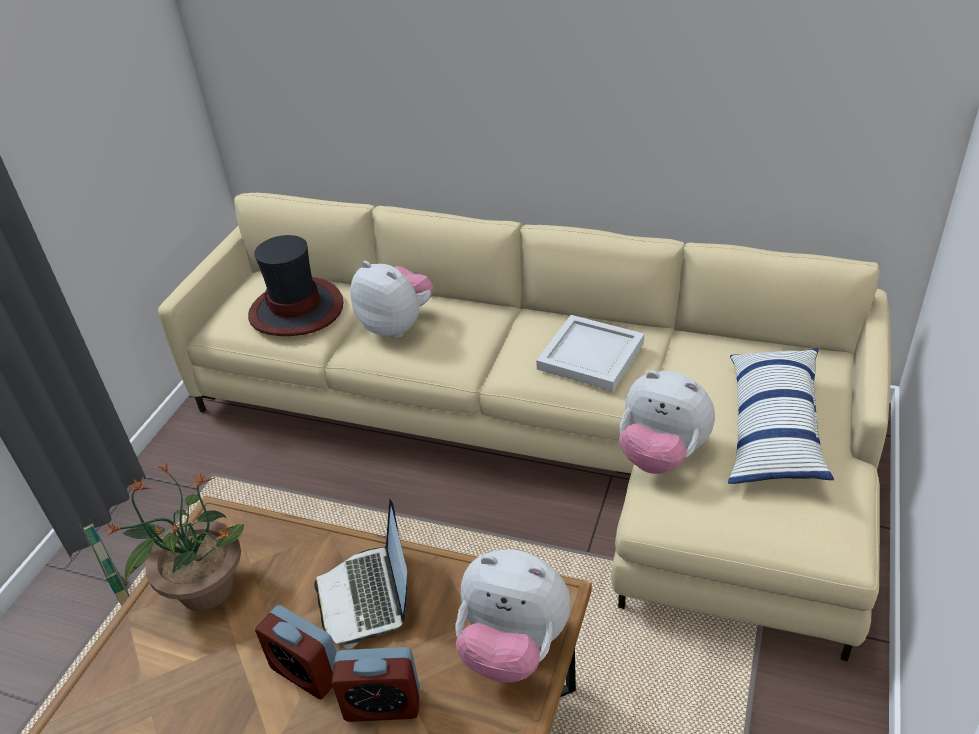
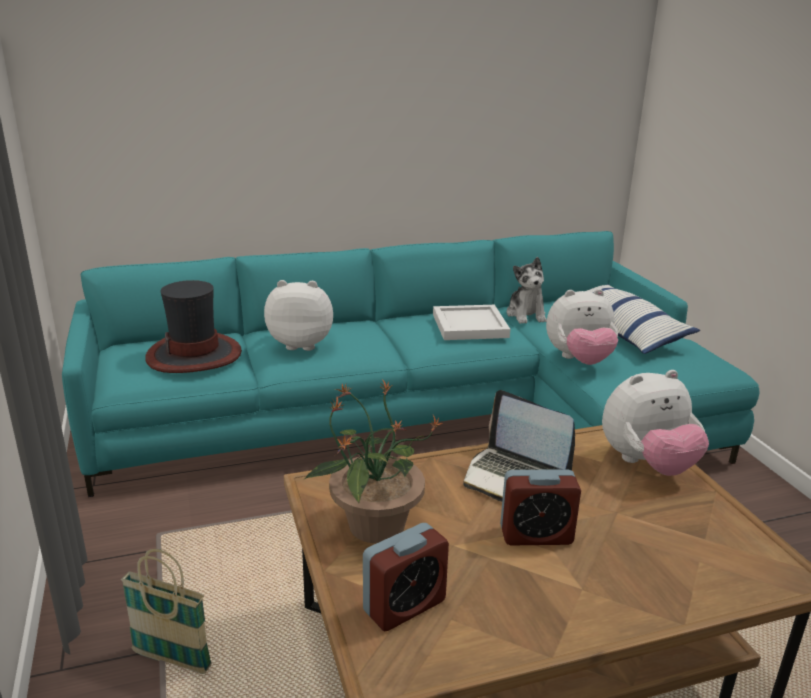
camera: 40 degrees left, 15 degrees down
(382, 705) = (616, 527): alarm clock -> alarm clock (404, 606)
(545, 435) = (425, 418): beige sofa -> turquoise sofa
(690, 356) = (526, 315): none -> plush toy

